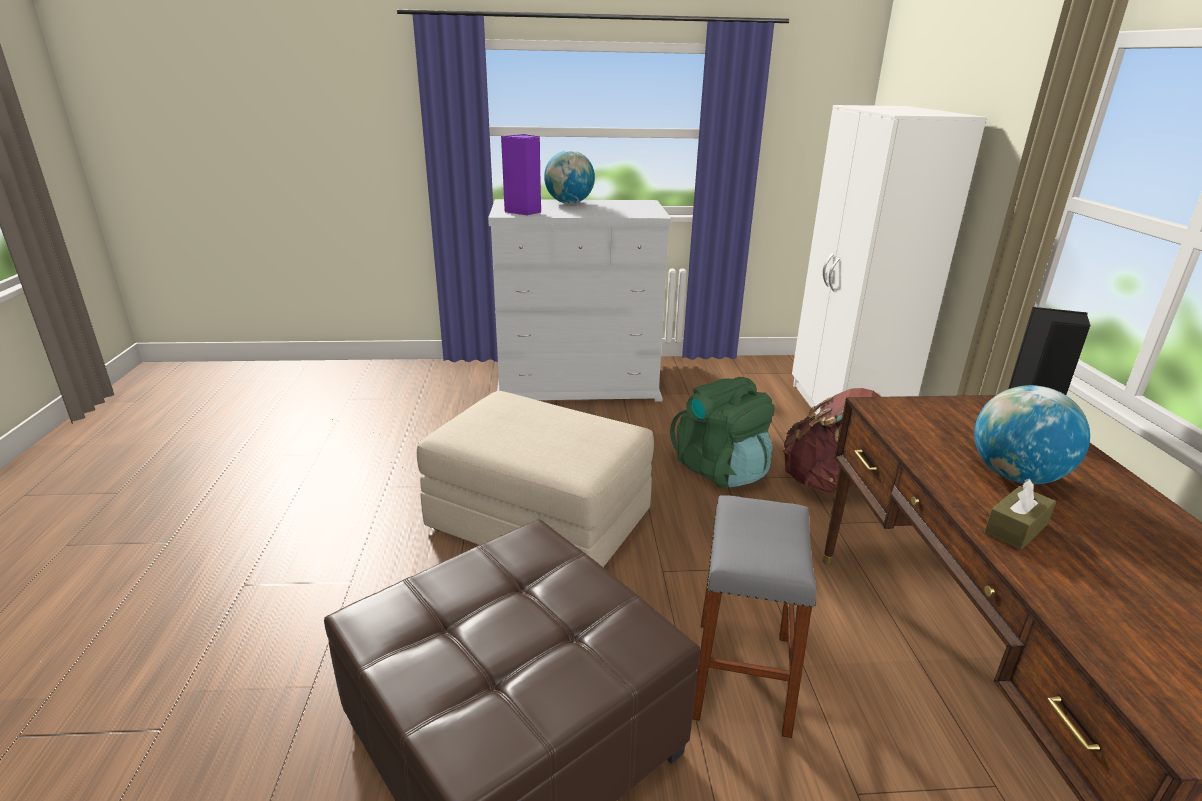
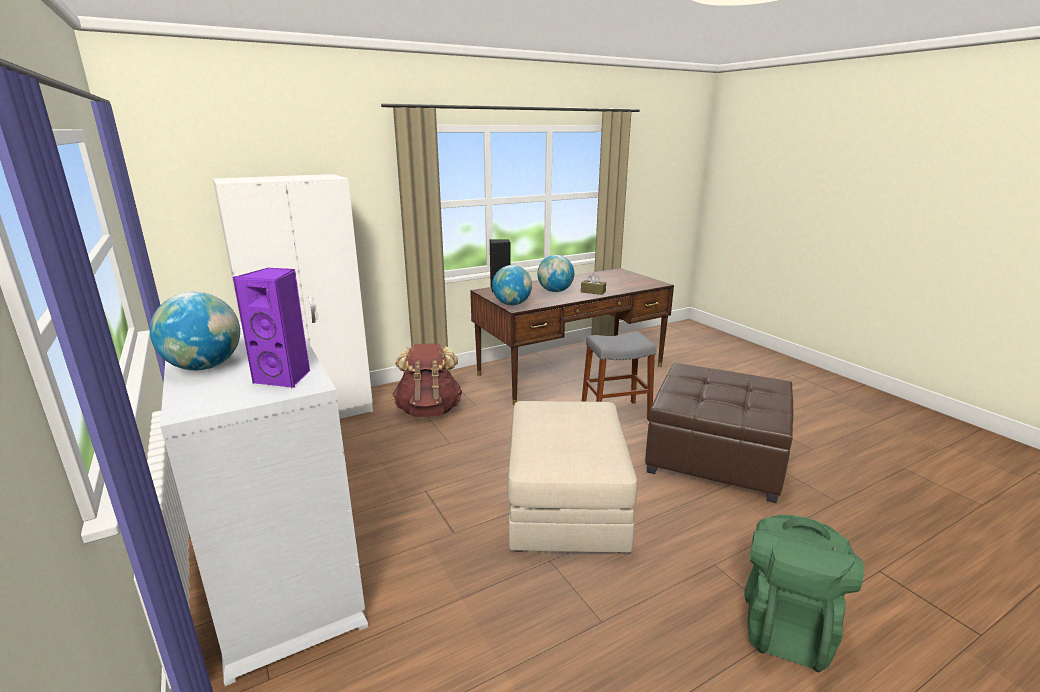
camera: 115 degrees left, 5 degrees down
(721, 470) = (438, 446): green backpack -> green backpack (786, 625)
(902, 408) = (512, 304): none -> globe

